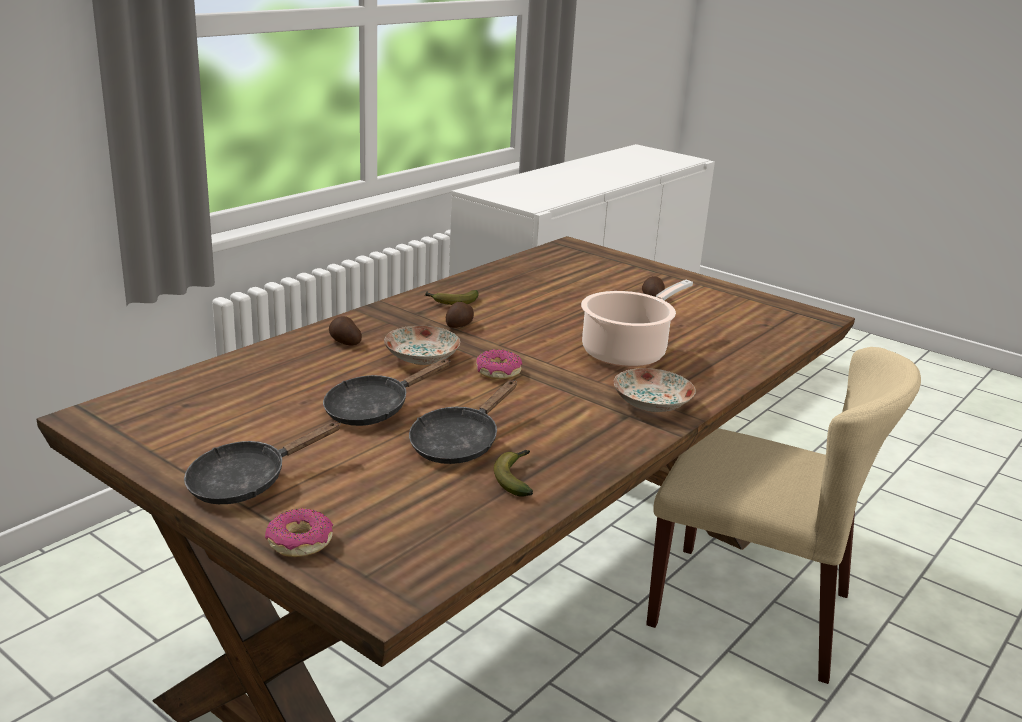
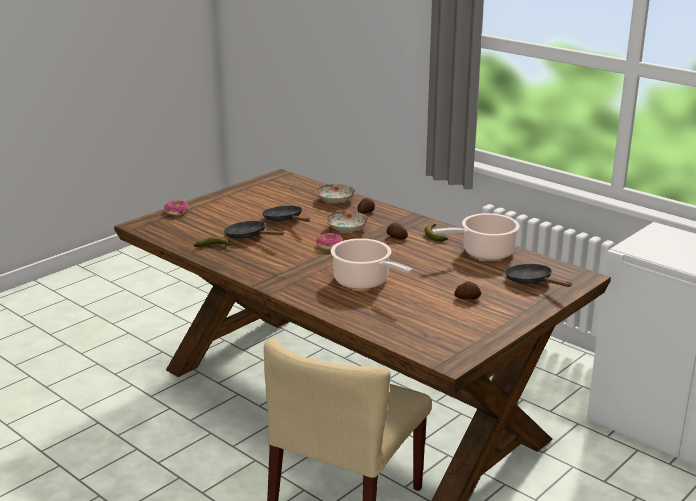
camera: 95 degrees right, 0 degrees up
(246, 482) = (222, 202): black frying pan -> black frying pan (532, 282)
(509, 280) = (484, 252): none -> cooking pot
(650, 404) = (289, 282): plate -> plate (335, 200)

